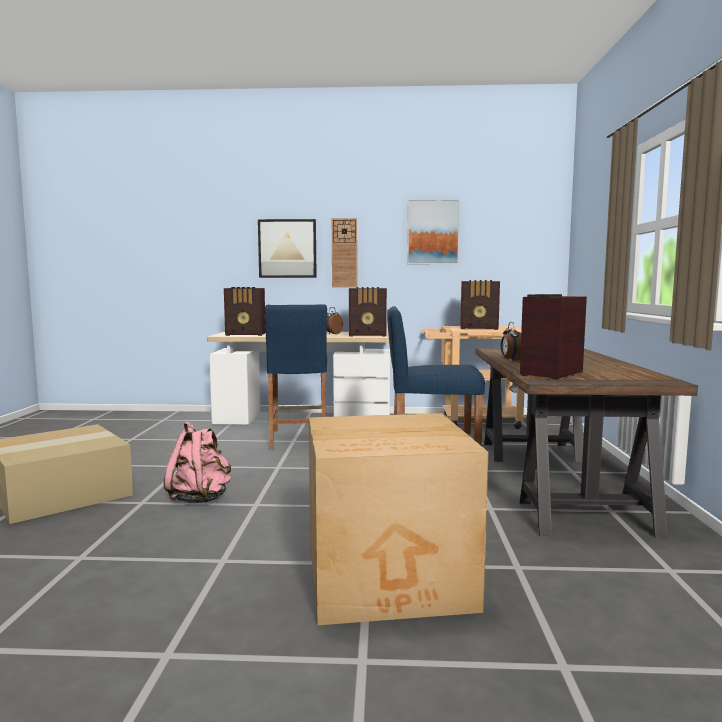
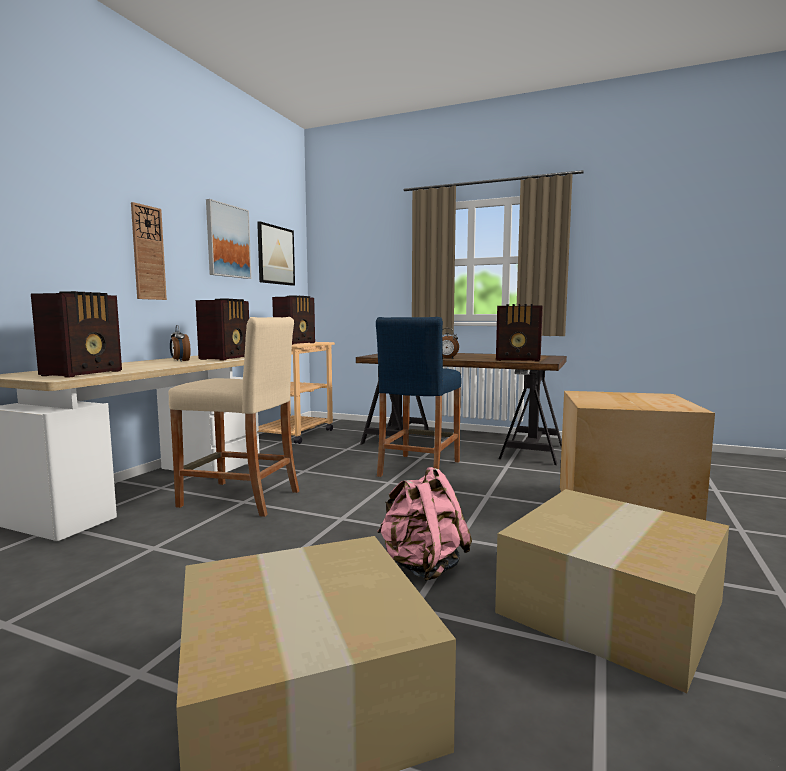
camera: 70 degrees left, 0 degrees up
(136, 563) = (612, 609): none -> cardboard box
(287, 248) = (73, 236): picture -> picture (276, 255)
(298, 439) = (240, 499): blue stool -> beige stool
(549, 374) = (519, 360): radio -> radio turned 45 degrees counterclockwise

